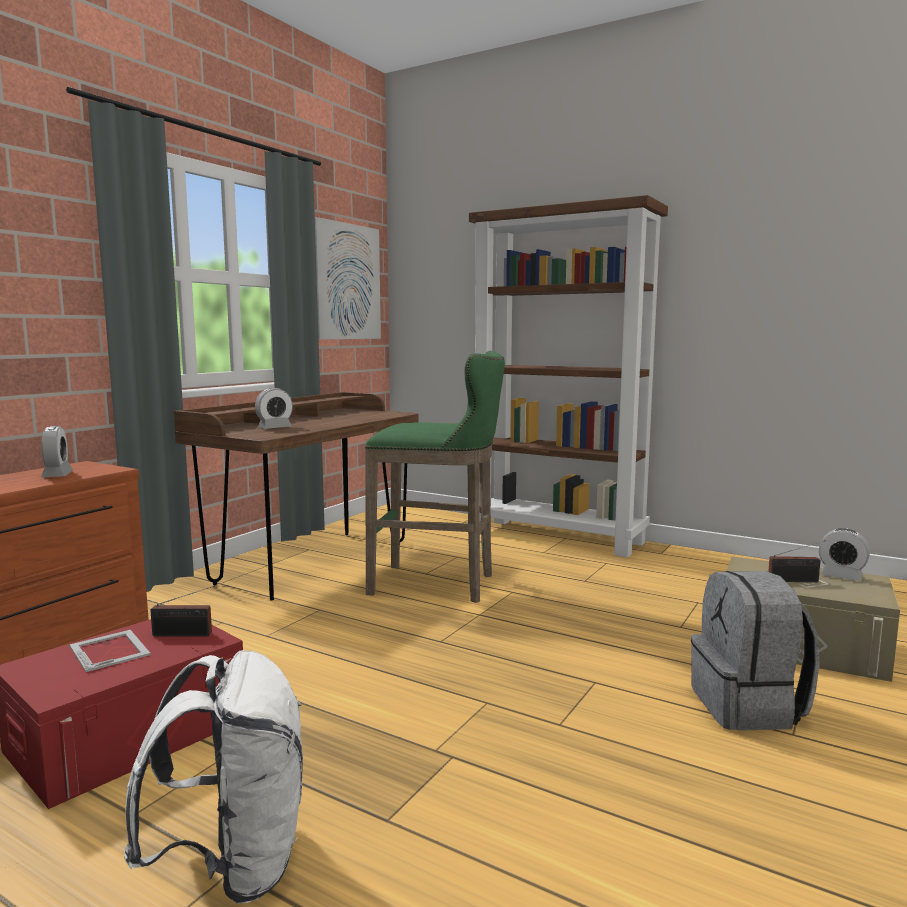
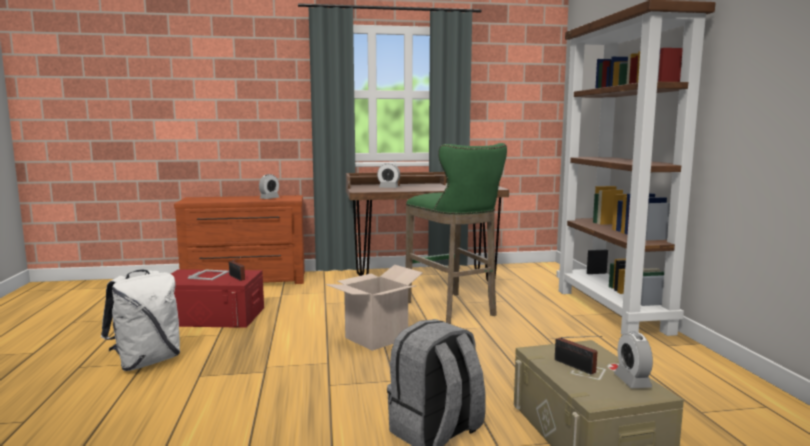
camera: 50 degrees right, 0 degrees up
(348, 282) = (515, 91): picture -> none
(453, 649) = (376, 338): none -> cardboard box

